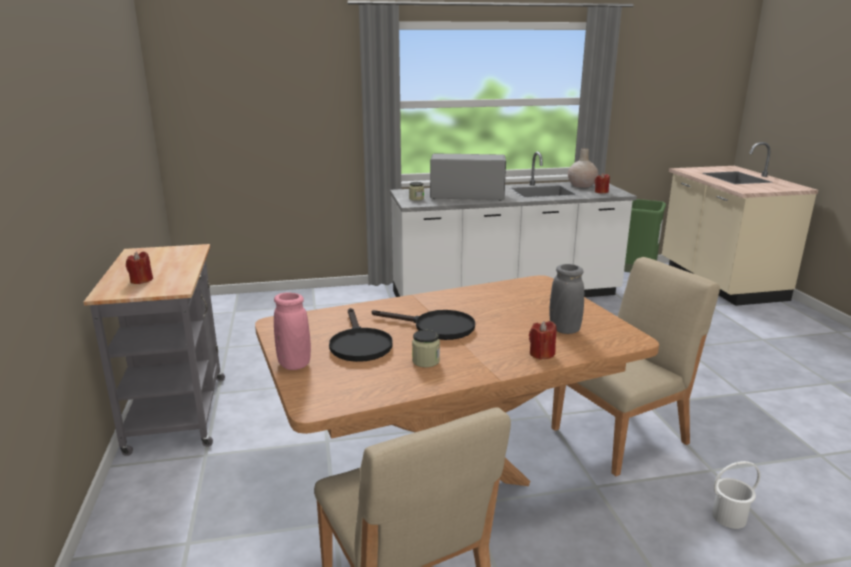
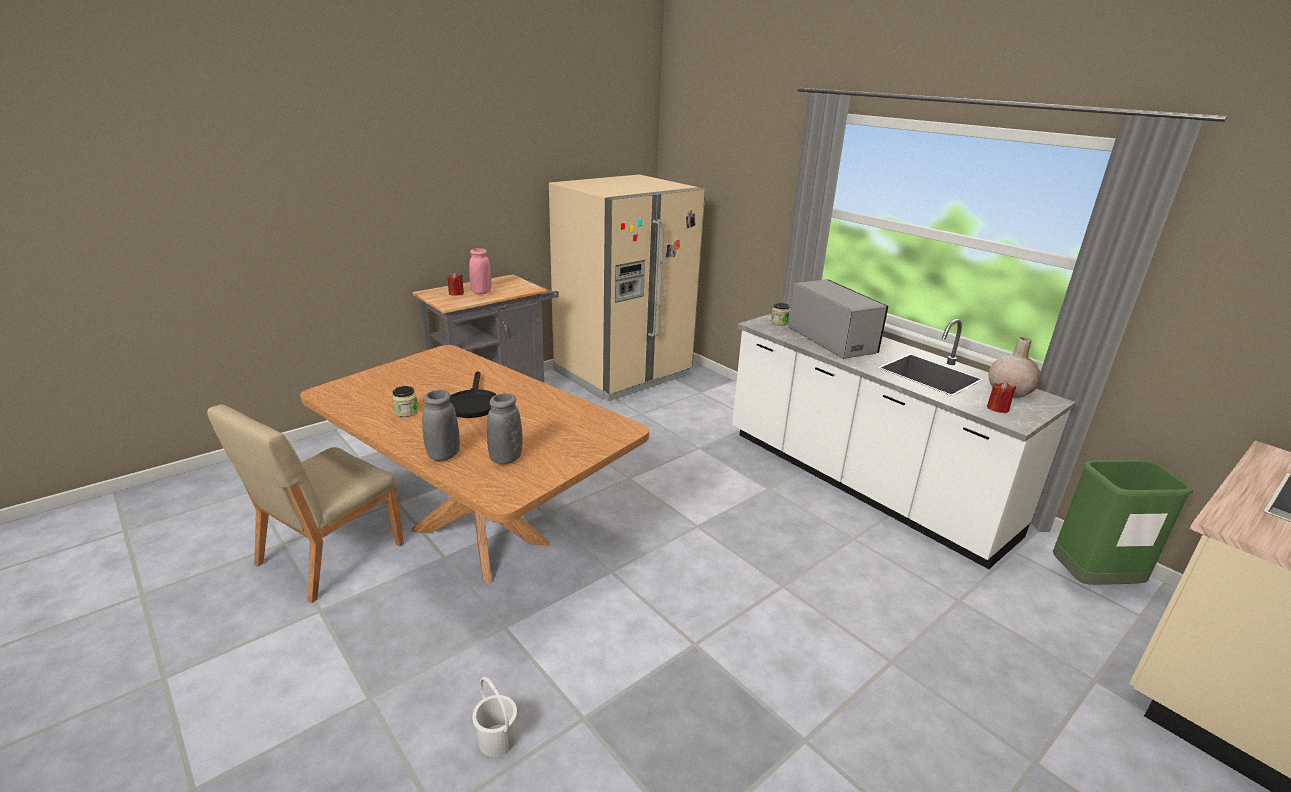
camera: 60 degrees right, 5 degrees up
(227, 326) = (623, 373): none -> beige fridge
(294, 364) = (380, 372): pink vase -> pink vase (481, 292)
(359, 344) = (424, 384): black frying pan -> none
(541, 354) = (444, 455): red candle -> grey vase
(621, 435) = (608, 631): beige chair -> none

